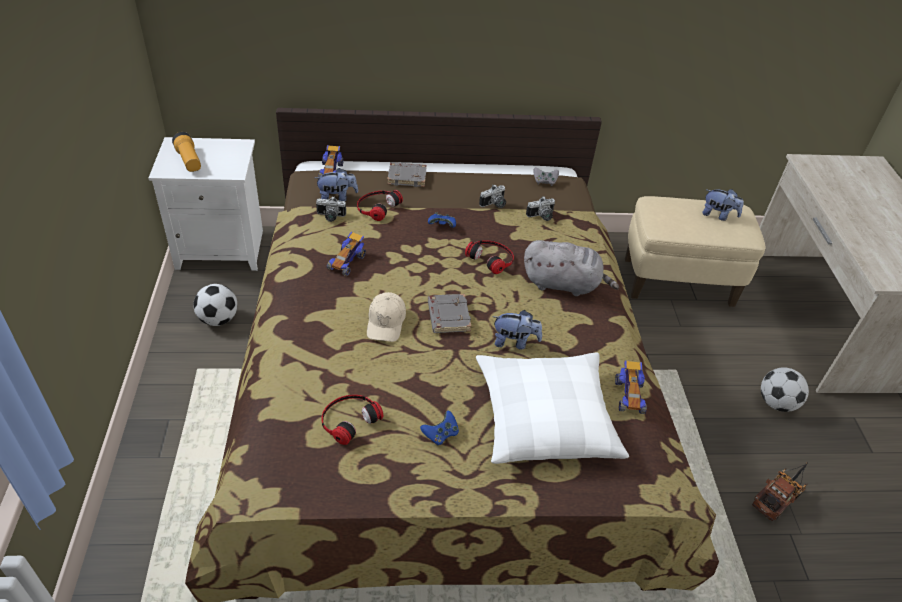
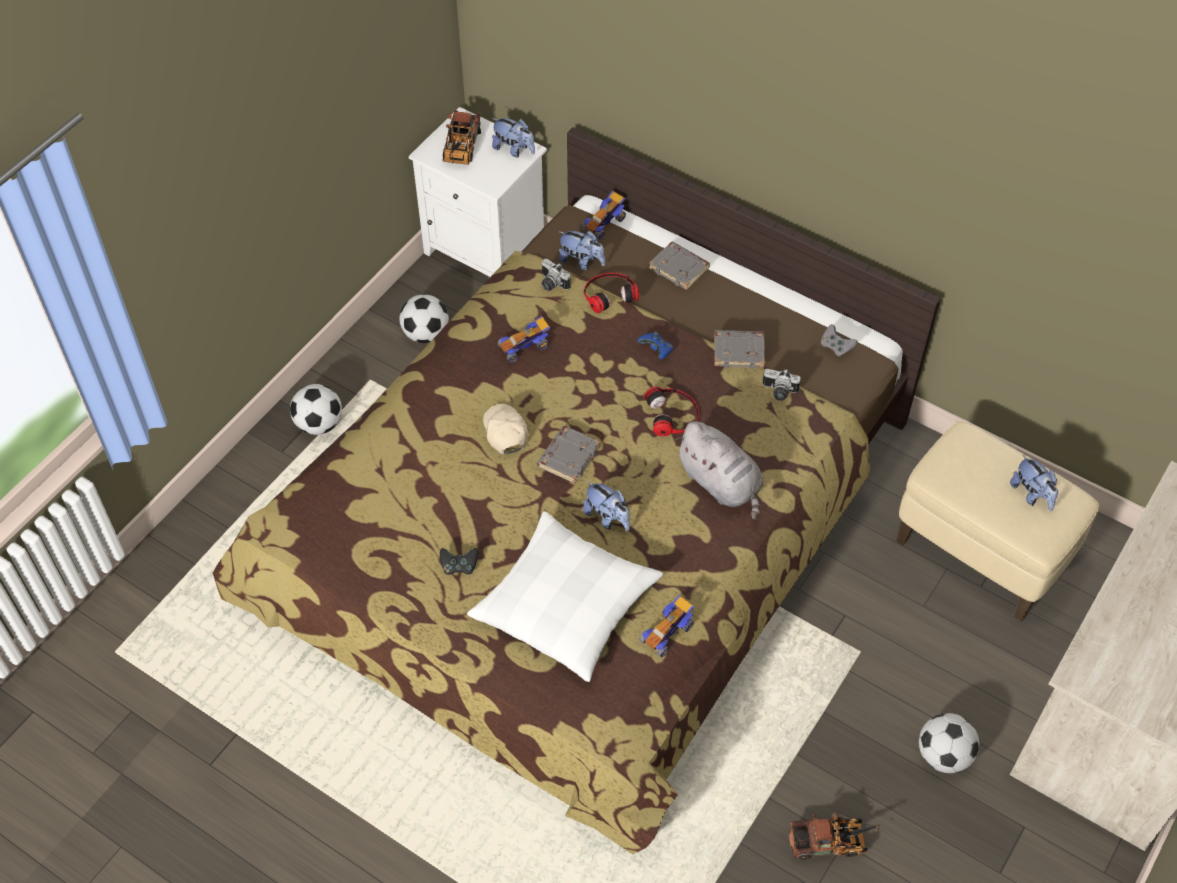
camera: 40 degrees right, 10 degrees up
(178, 421) = (319, 424): none -> football
(189, 160) = (461, 149): flashlight -> toy truck
(230, 147) = (514, 149): none -> plush toy
(349, 419) = (396, 508): headphones -> none
(386, 322) = (505, 432): beige cap -> beige cap turned 120 degrees clockwise
(440, 434) = (459, 566): blue game controller -> black game controller
(494, 204) = (739, 351): camera -> grey book

